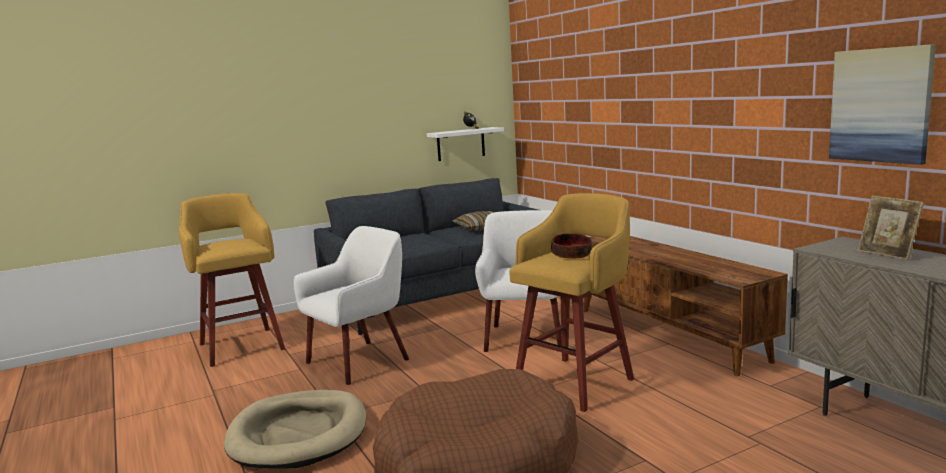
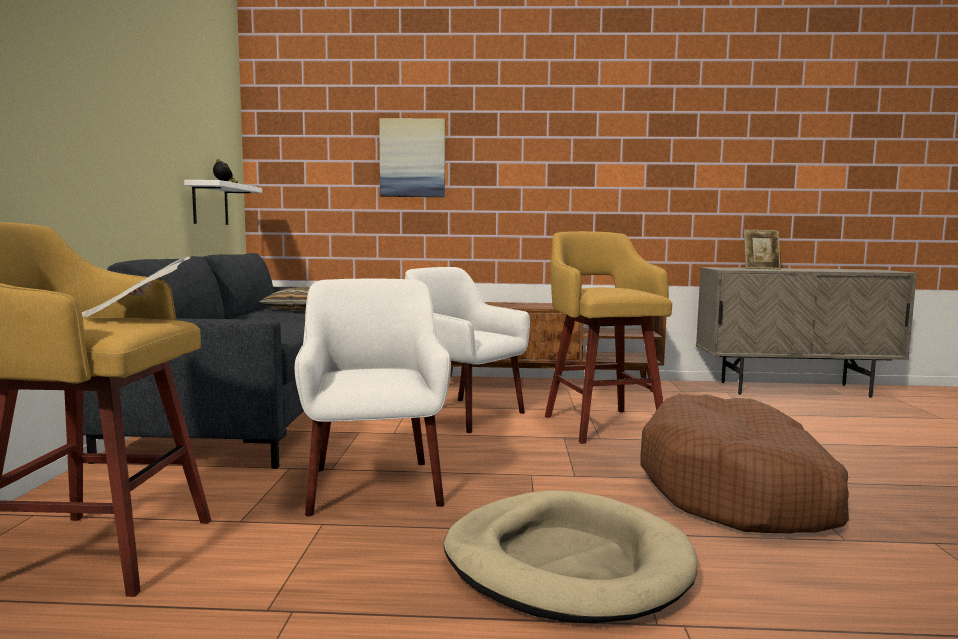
camera: 60 degrees left, 5 degrees down
(244, 242) = (133, 316): none -> newspaper
(571, 255) = (608, 287): bowl -> none
(880, 105) = (725, 169): picture -> picture (412, 158)

